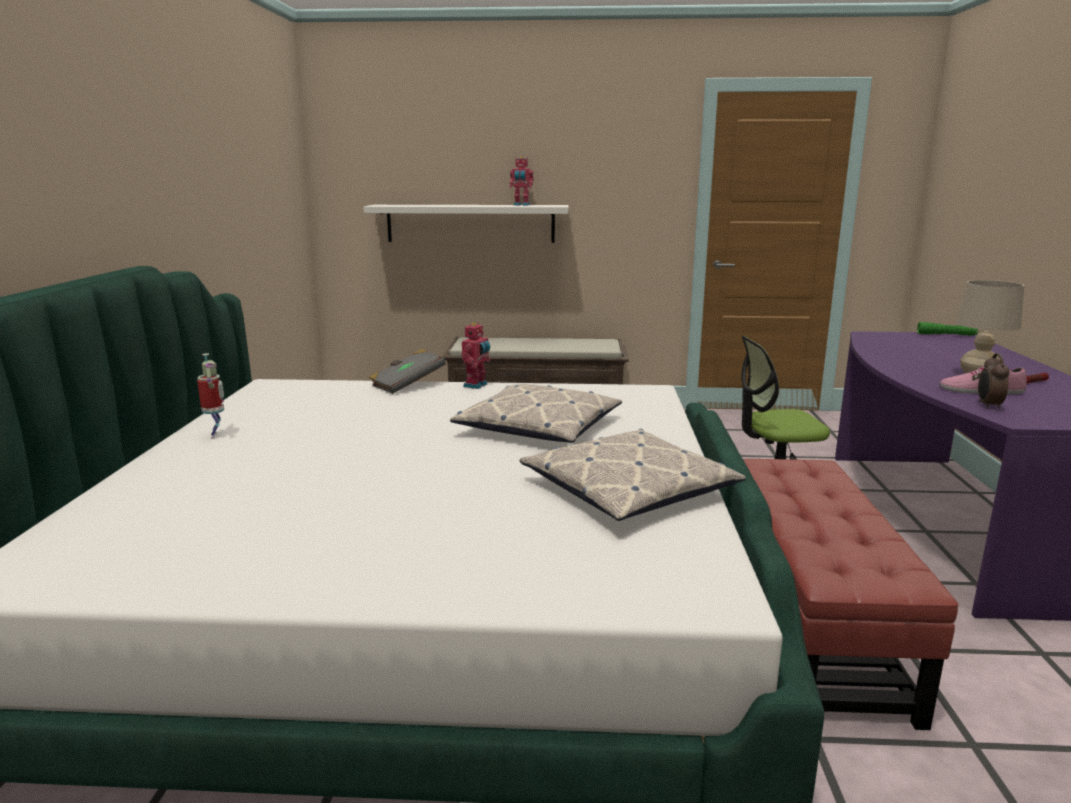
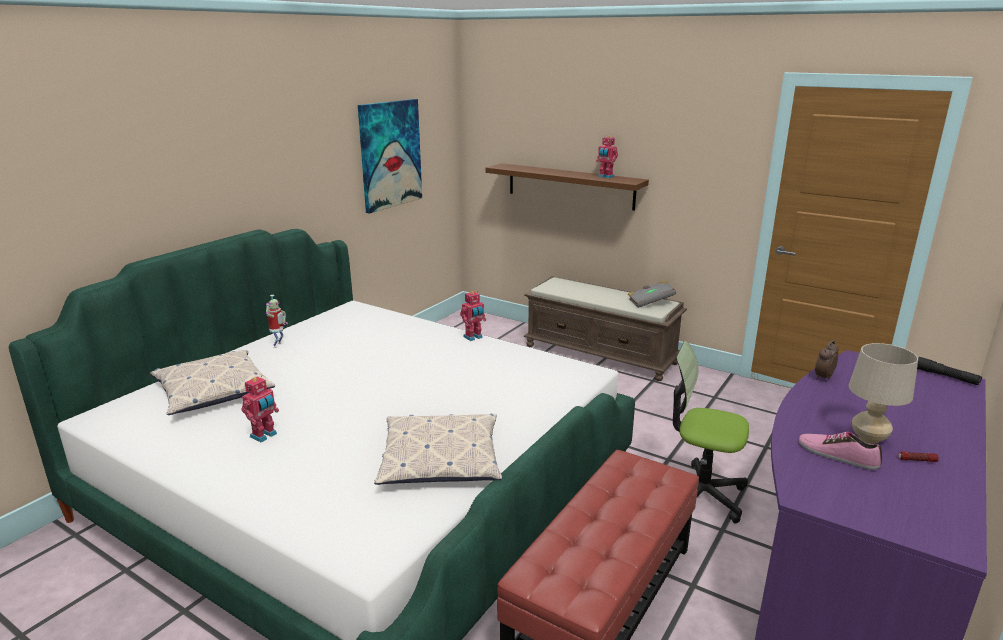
camera: 30 degrees right, 5 degrees up
(252, 184) = (390, 154): none -> picture
(356, 525) = (264, 436): none -> toy robot
(407, 385) = (431, 326): grey book -> grey book (650, 302)
(470, 223) = (570, 186): white shelf -> brown shelf
(538, 427) = (460, 388): pillow -> pillow (213, 391)
(946, 335) = (946, 377): green flashlight -> black flashlight
(988, 405) = (808, 473): alarm clock -> alarm clock (823, 377)

